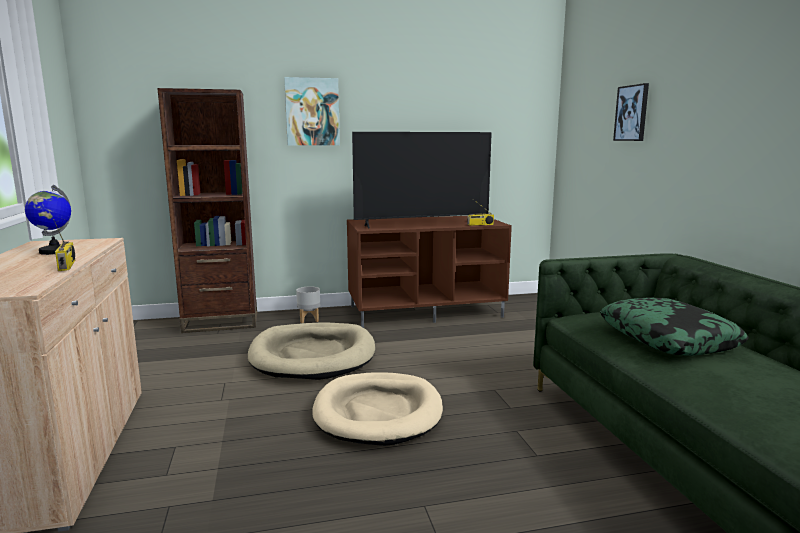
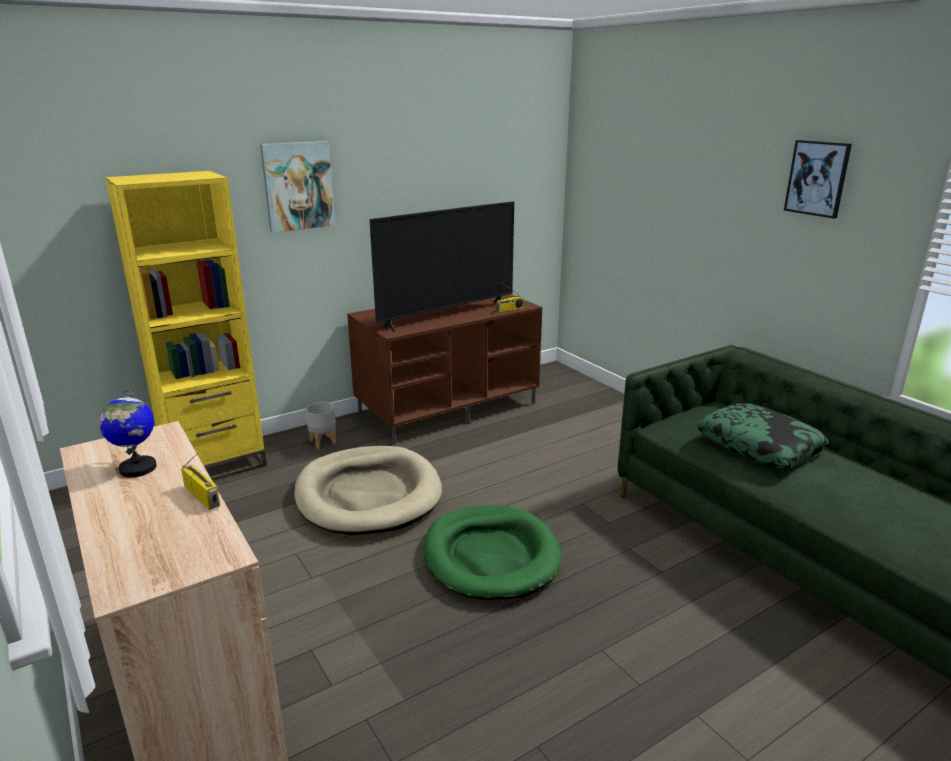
camera: 20 degrees left, 10 degrees up
(221, 322) = (215, 464): brown bookcase -> yellow bookcase
(378, 412) = (491, 556): beige dog bed -> green dog bed
(632, 113) = (667, 185): picture -> picture (817, 178)

